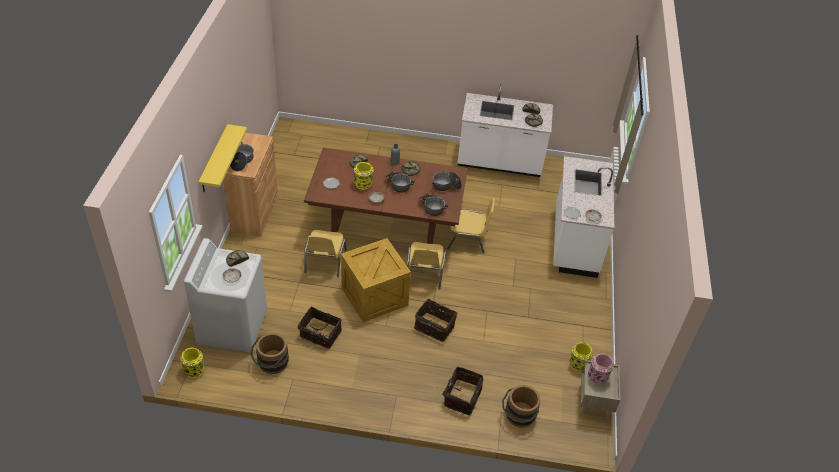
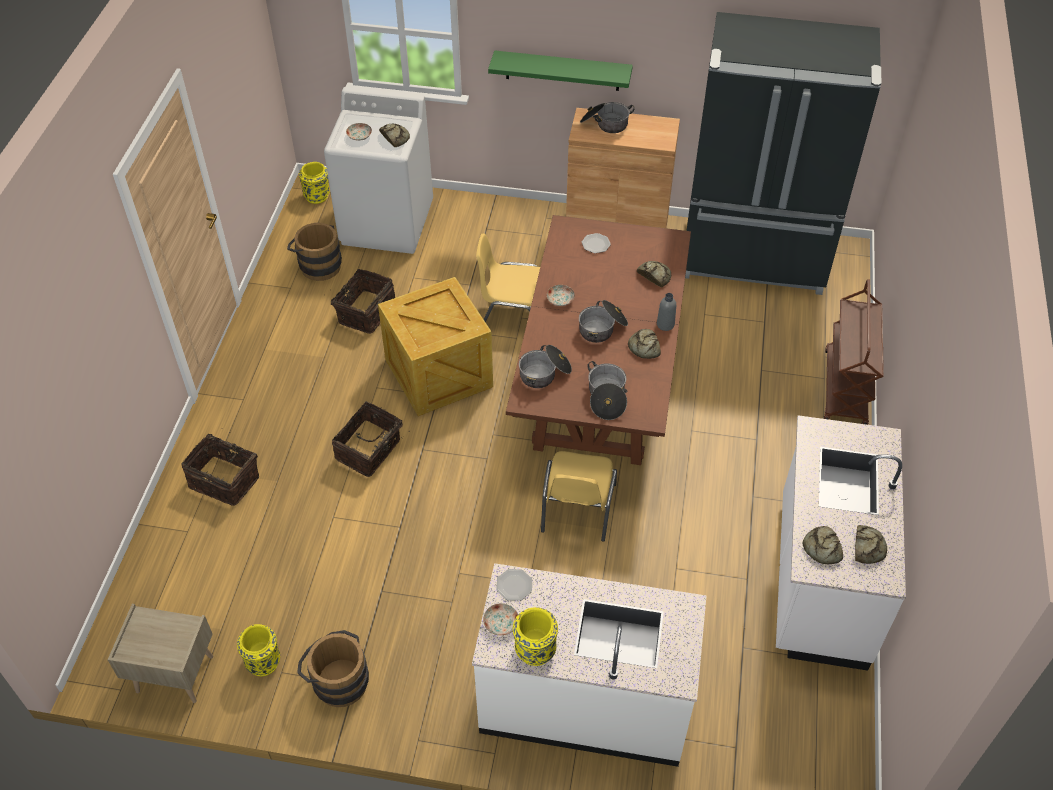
camera: 95 degrees right, 5 degrees up
(214, 159) = (562, 70): yellow shelf -> green shelf
(289, 159) = (754, 258): none -> black fridge
(363, 185) = (597, 283): yellow vase -> yellow vase (535, 651)
(387, 140) = (845, 389): none -> brown cart
(424, 274) = (487, 439): yellow chair -> none
(518, 417) = (173, 555): brown bucket -> brown bucket (337, 680)
(597, 377) = (167, 633): pink vase -> none

